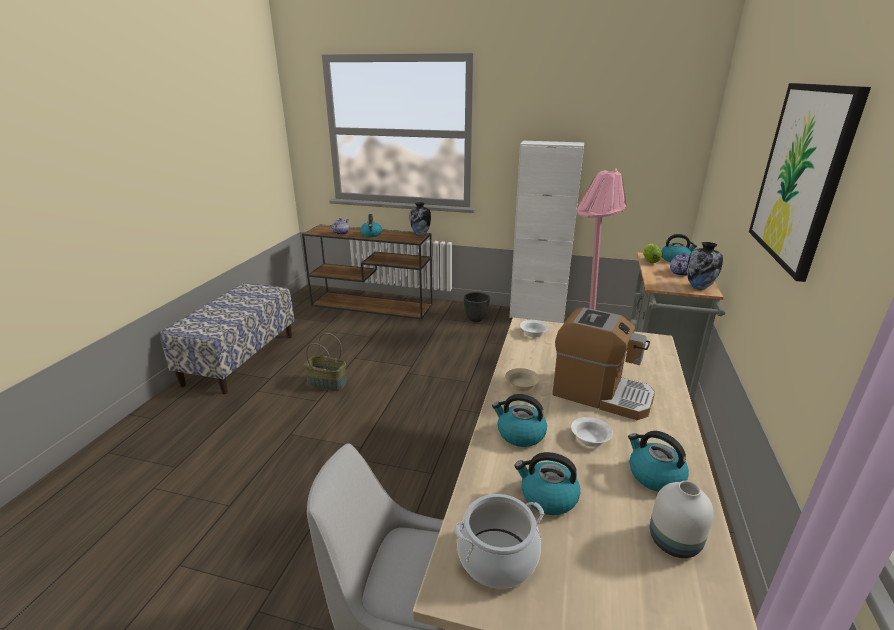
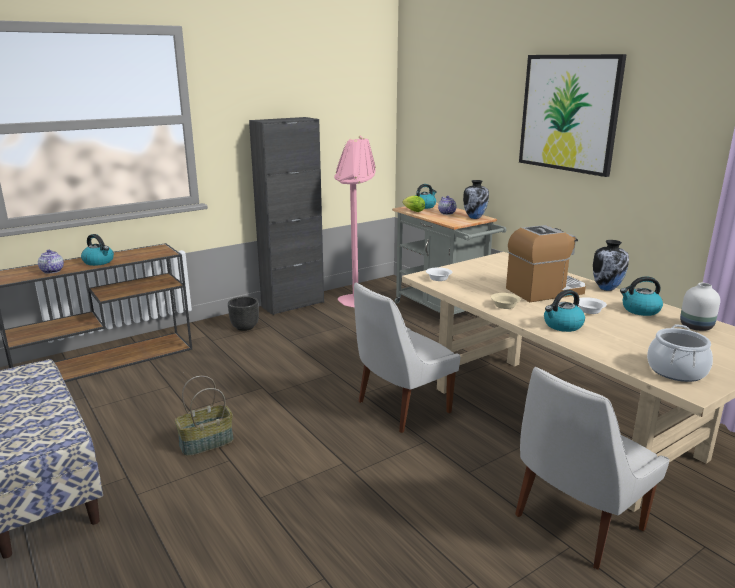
camera: 50 degrees left, 5 degrees down
(420, 234) = (157, 247): vase -> vase (607, 288)
(462, 437) = (400, 408): none -> white chair
(537, 315) = (293, 304): white cabinet -> black cabinet
(547, 497) = (634, 340): kettle -> none

